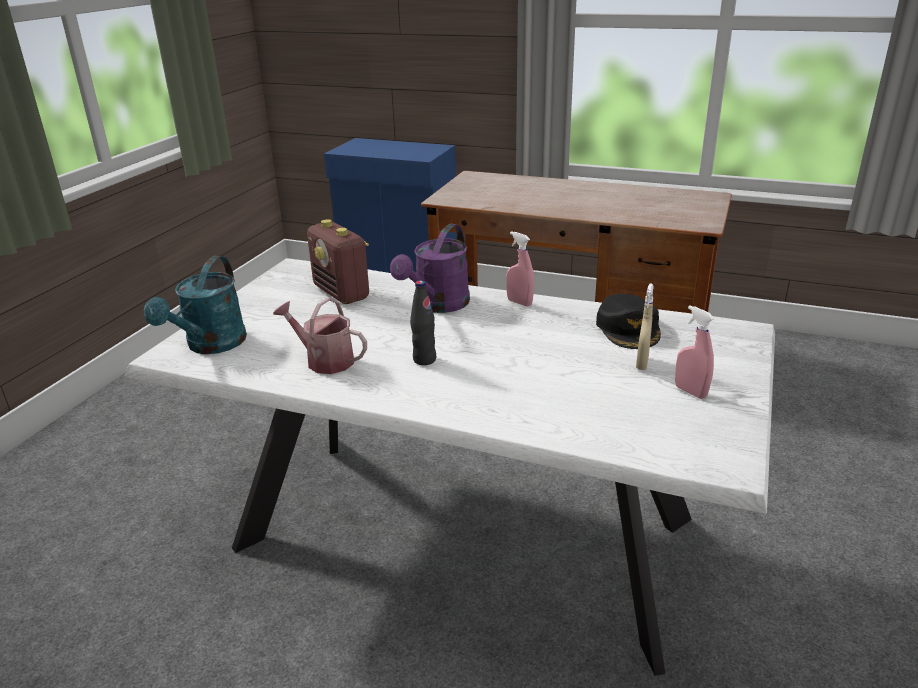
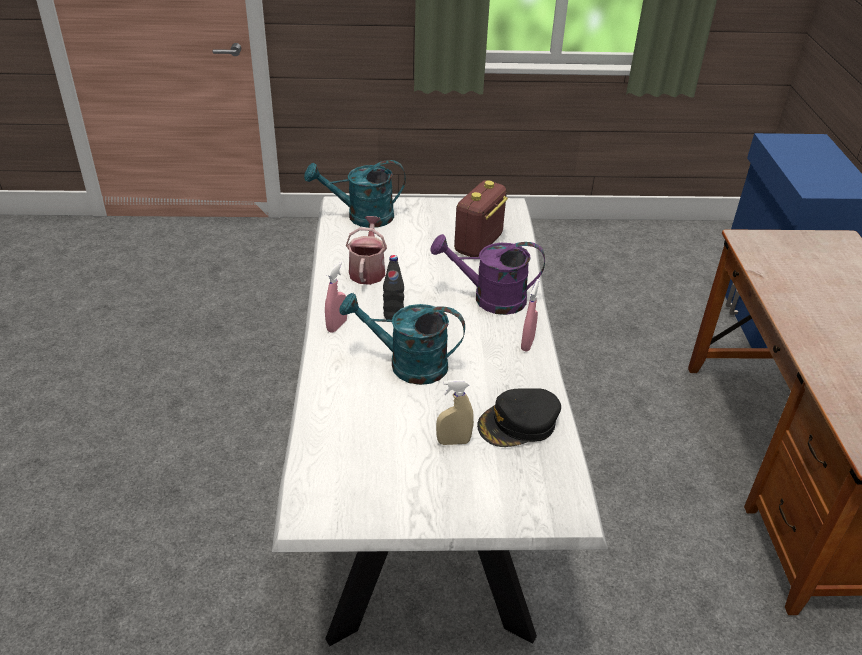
camera: 65 degrees right, 10 degrees up
(513, 366) = (407, 364): none -> turquoise watering can
(690, 392) = (418, 480): pink spray bottle -> pink spray bottle (337, 325)

